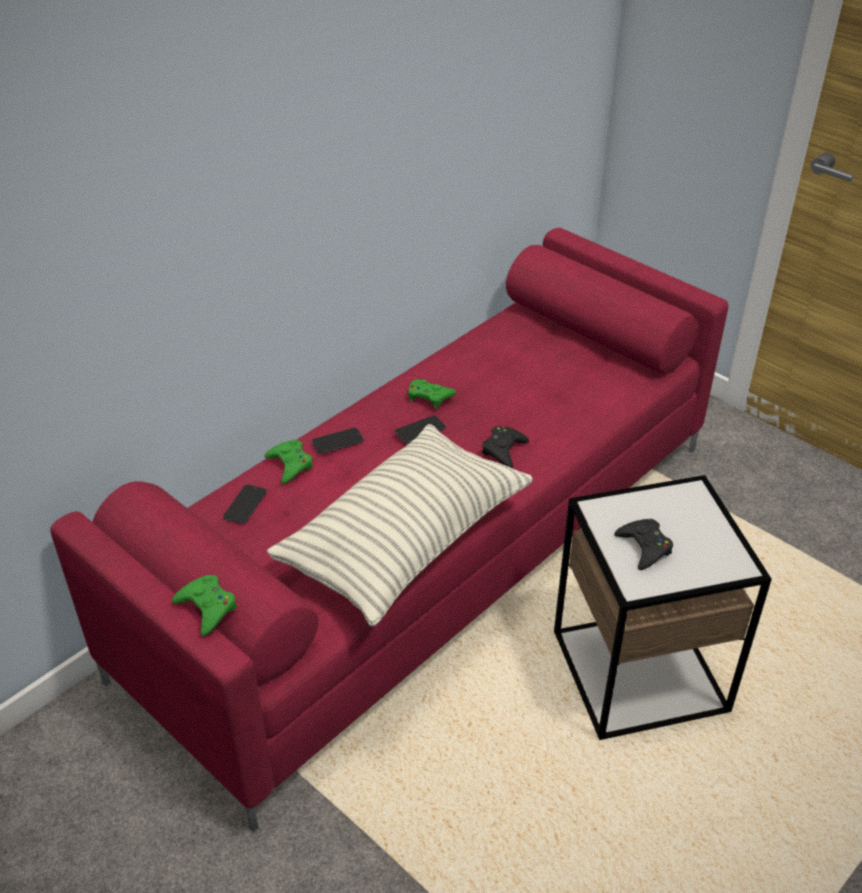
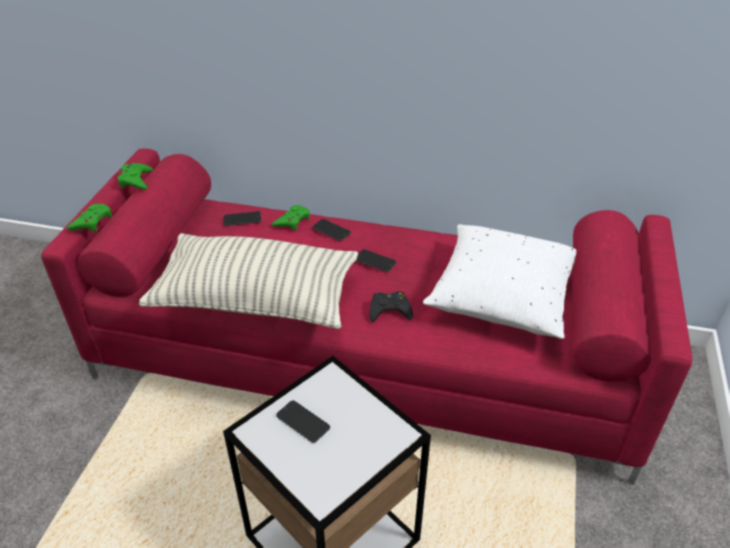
camera: 60 degrees right, 0 degrees up
(429, 396) = (417, 251): green game controller -> green game controller (136, 180)
(540, 375) = (501, 298): none -> white pillow
(644, 547) = (303, 422): black game controller -> phone

